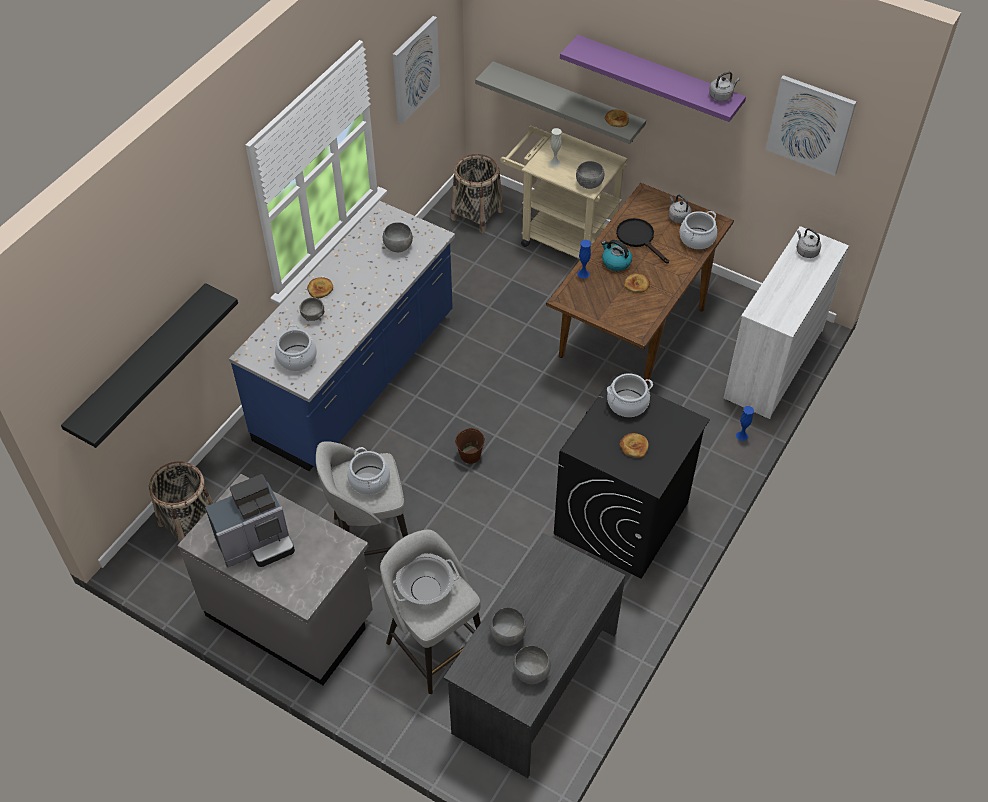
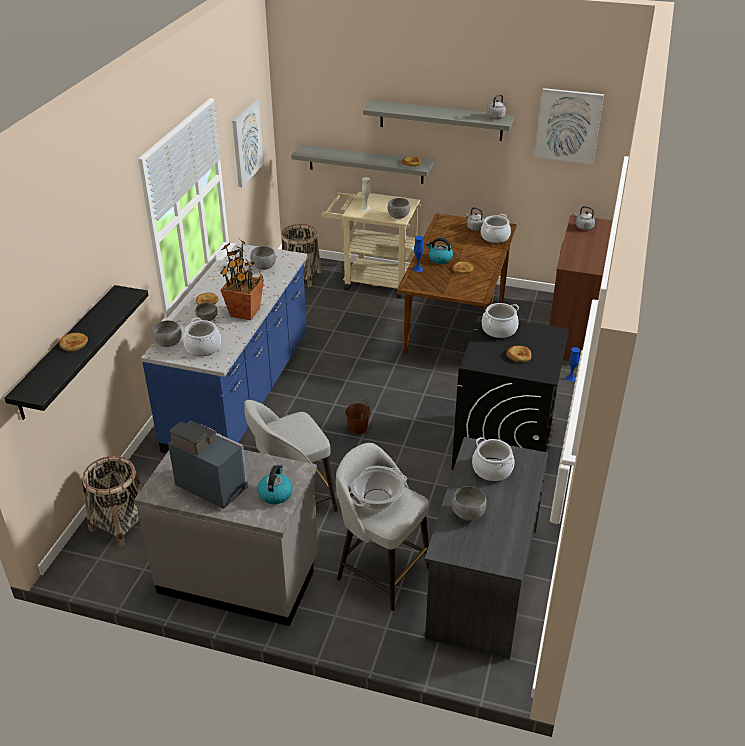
camera: 15 degrees left, 15 degrees down
(143, 364) = (74, 343): none -> bread
(257, 543) = (212, 483): coffee machine -> coffee machine turned 105 degrees counterclockwise
(315, 570) = (275, 493): none -> kettle
(356, 315) = (245, 313): none -> potted plant
(369, 480) = (294, 431): cooking pot -> cooking pot (492, 469)
(530, 672) = (502, 538): grey bowl -> grey bowl (168, 344)
(639, 238) = (450, 243): black frying pan -> none
(658, 78) = (441, 120): purple shelf -> grey shelf
(772, 363) = (570, 330): white dresser -> brown dresser

